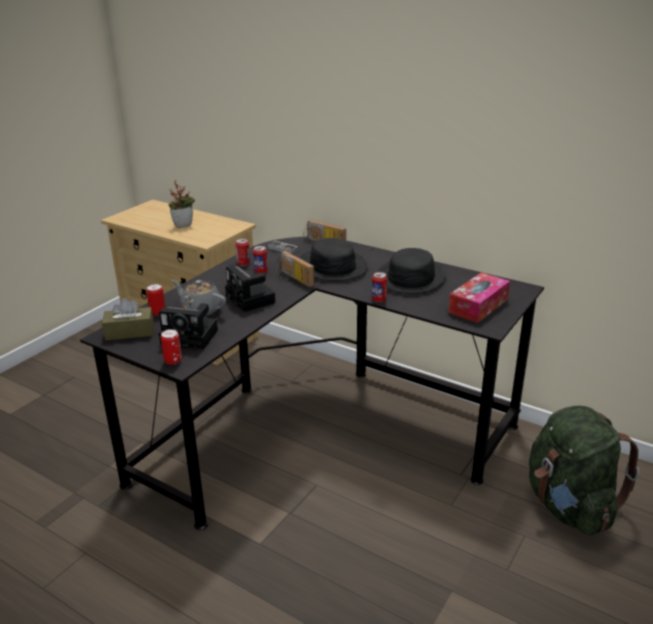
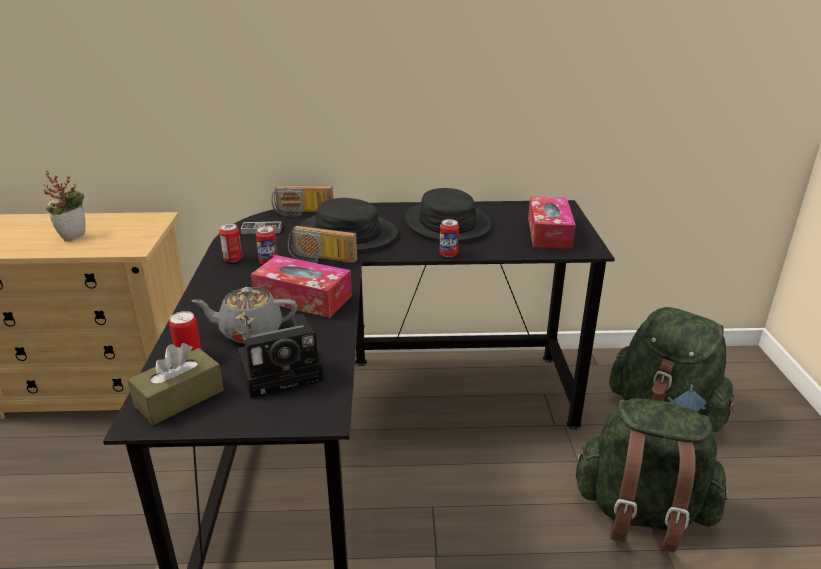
camera: 35 degrees left, 0 degrees up
(173, 361) = (301, 413): can -> none
(252, 300) = (303, 298): camera -> tissue box
(460, 560) = (641, 513): none -> green backpack

